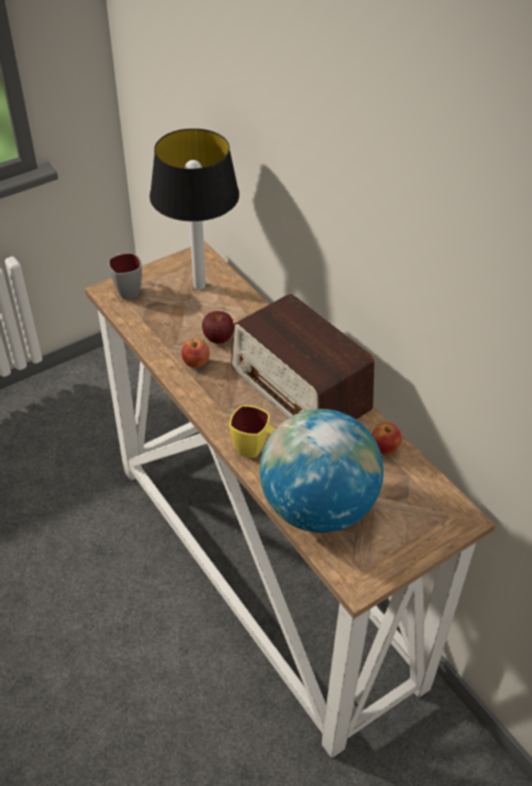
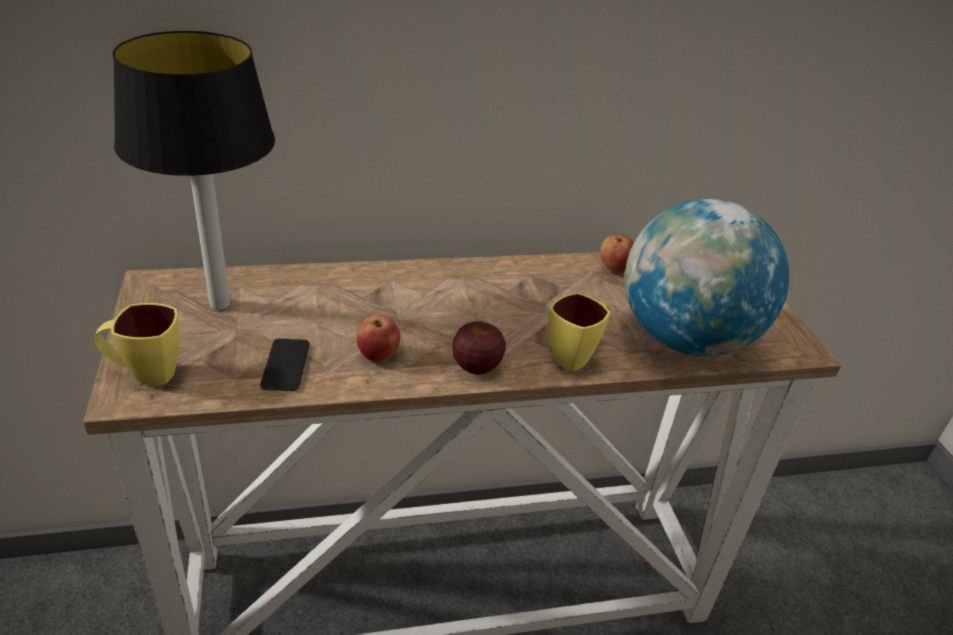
camera: 70 degrees left, 10 degrees down
(127, 289) = (145, 373): grey mug -> yellow mug
(163, 332) = (286, 365): none -> phone
(218, 338) = (346, 321): apple -> apple (476, 367)
(300, 390) = (491, 290): radio -> none

